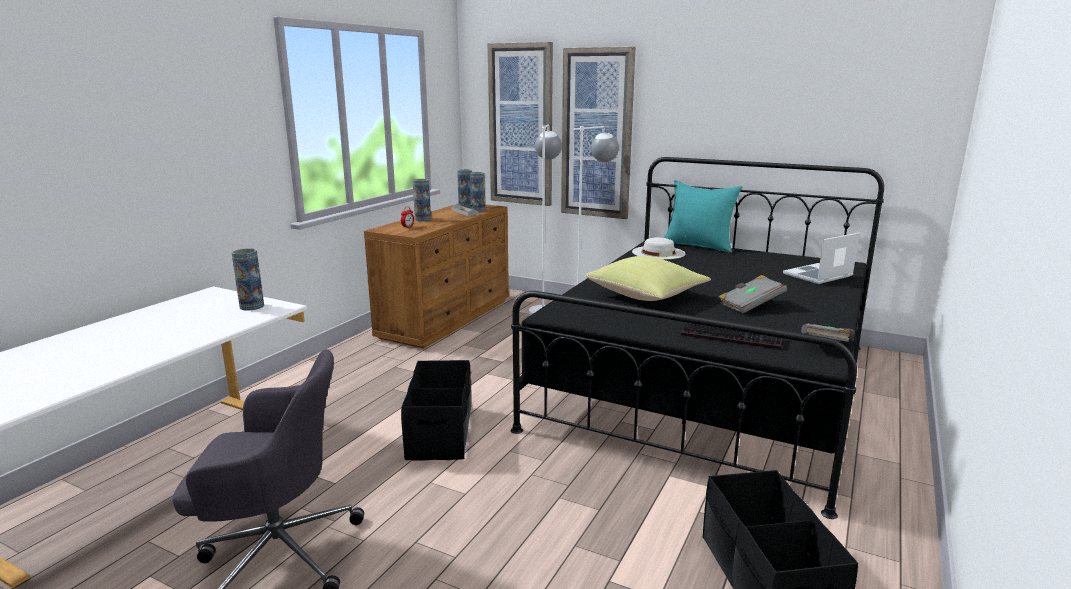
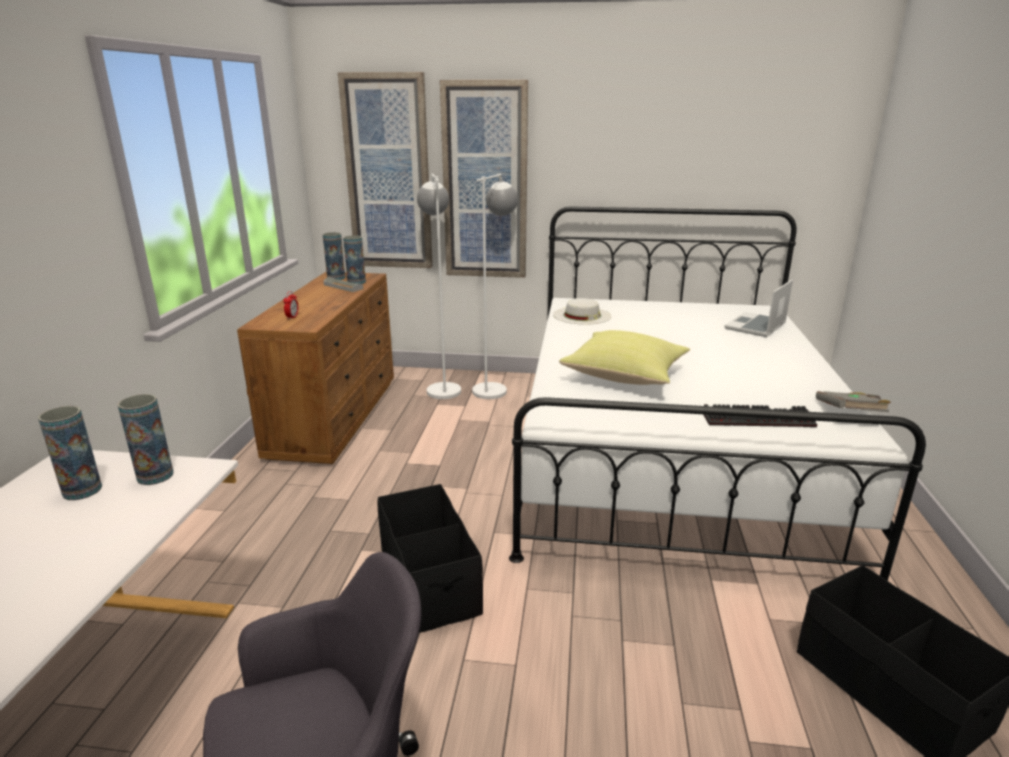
camera: 20 degrees left, 5 degrees up
(423, 219) = (300, 303): vase -> vase (82, 490)
(699, 245) = (612, 301): turquoise pillow -> none
(707, 384) = (669, 455): black bed -> white bed
(750, 305) = (734, 373): grey book -> none

